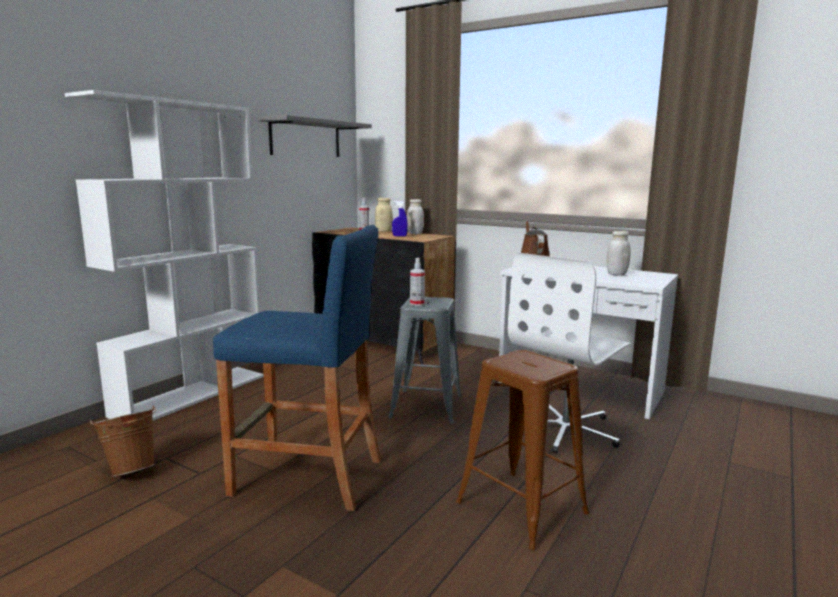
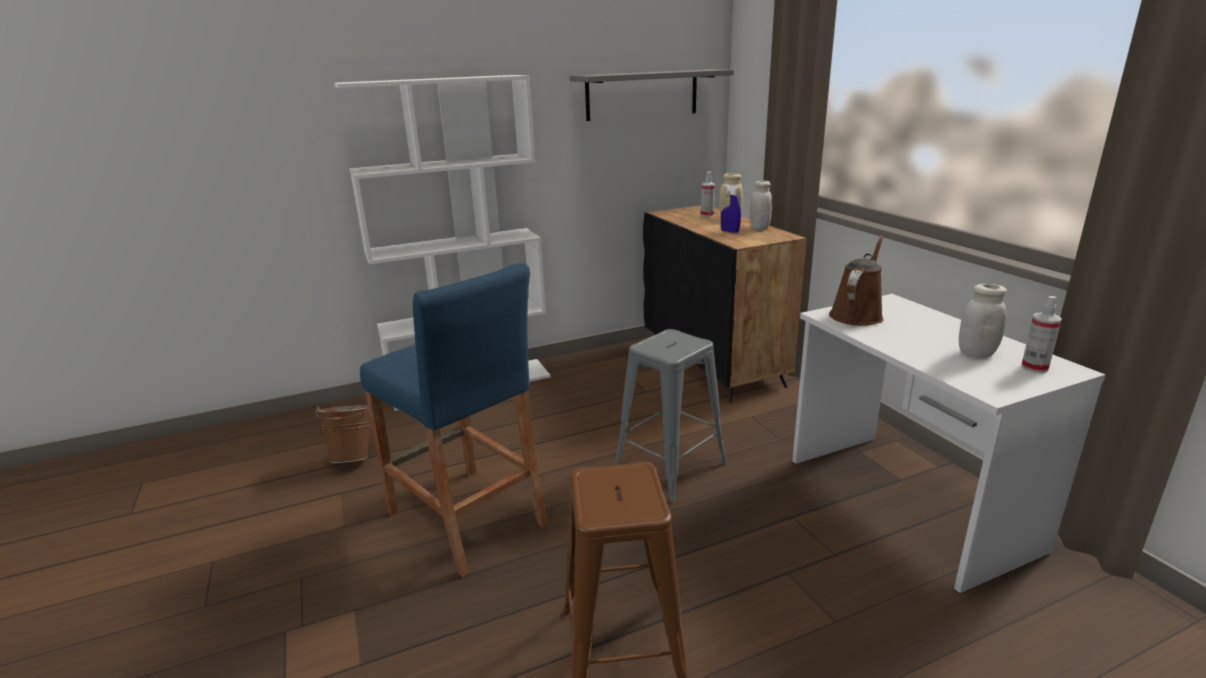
camera: 35 degrees right, 10 degrees up
(417, 304) = (653, 345): spray bottle -> spray bottle (1034, 367)
(566, 430) = (807, 564): white office chair -> none

